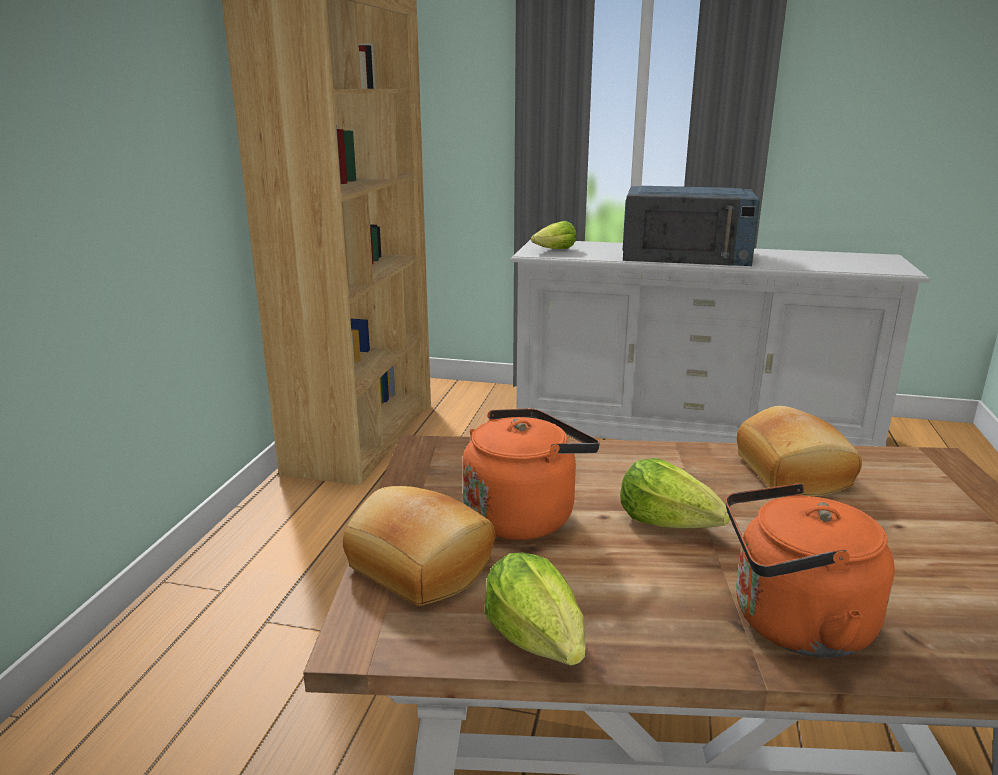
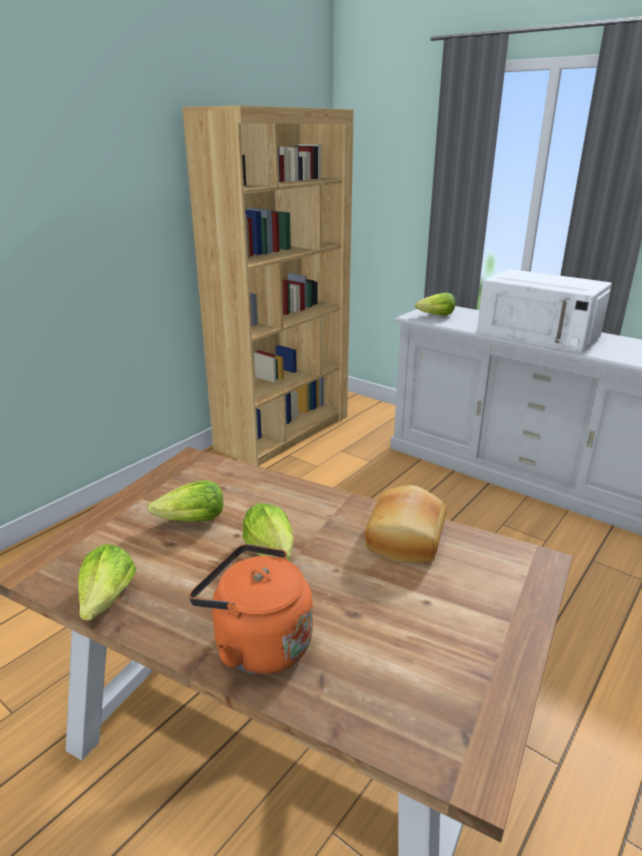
camera: 25 degrees right, 5 degrees up
(418, 567) = (99, 536): bread -> none
(524, 515) = (192, 520): orange kettle -> lettuce
(687, 255) = (539, 334): blue microwave -> white microwave

